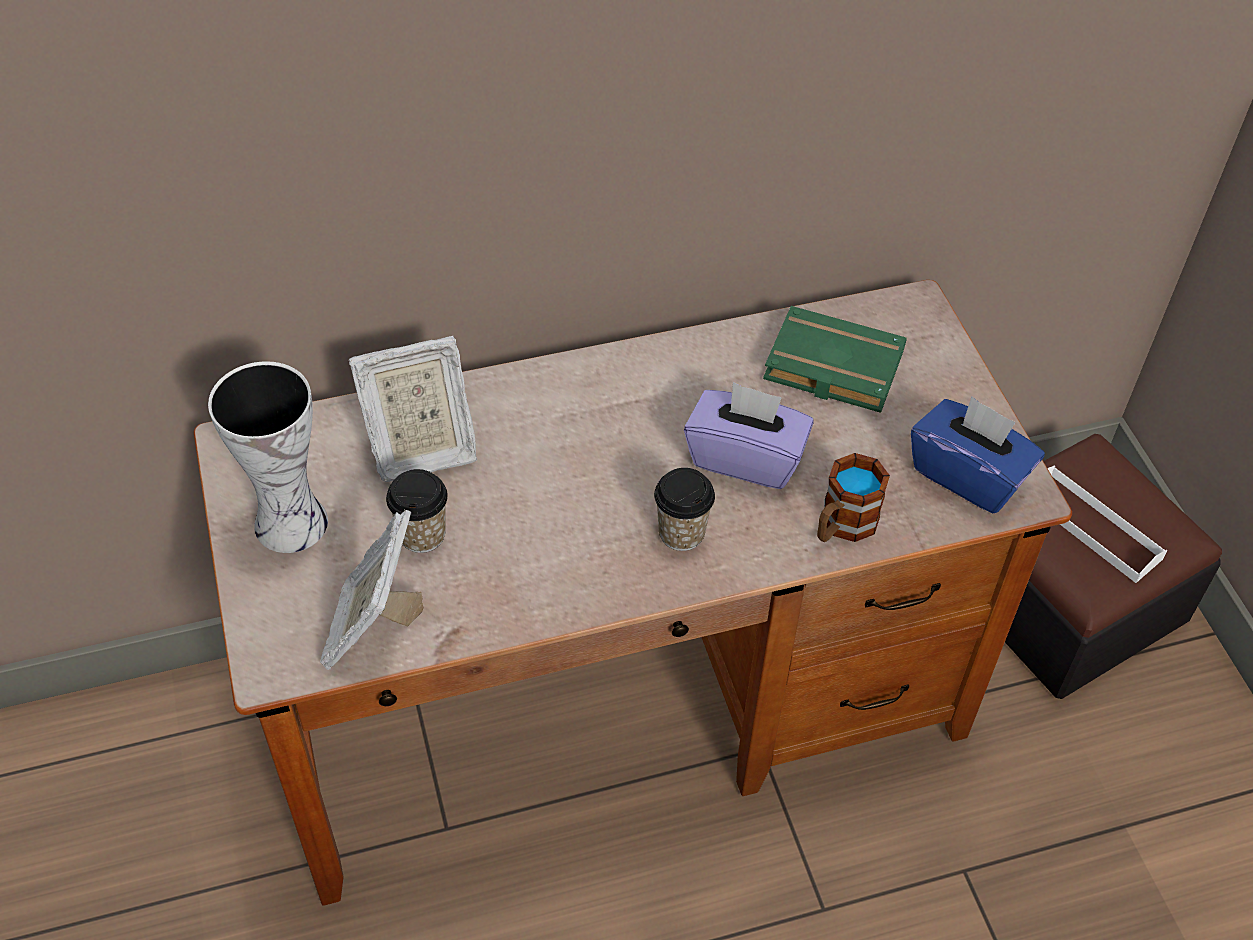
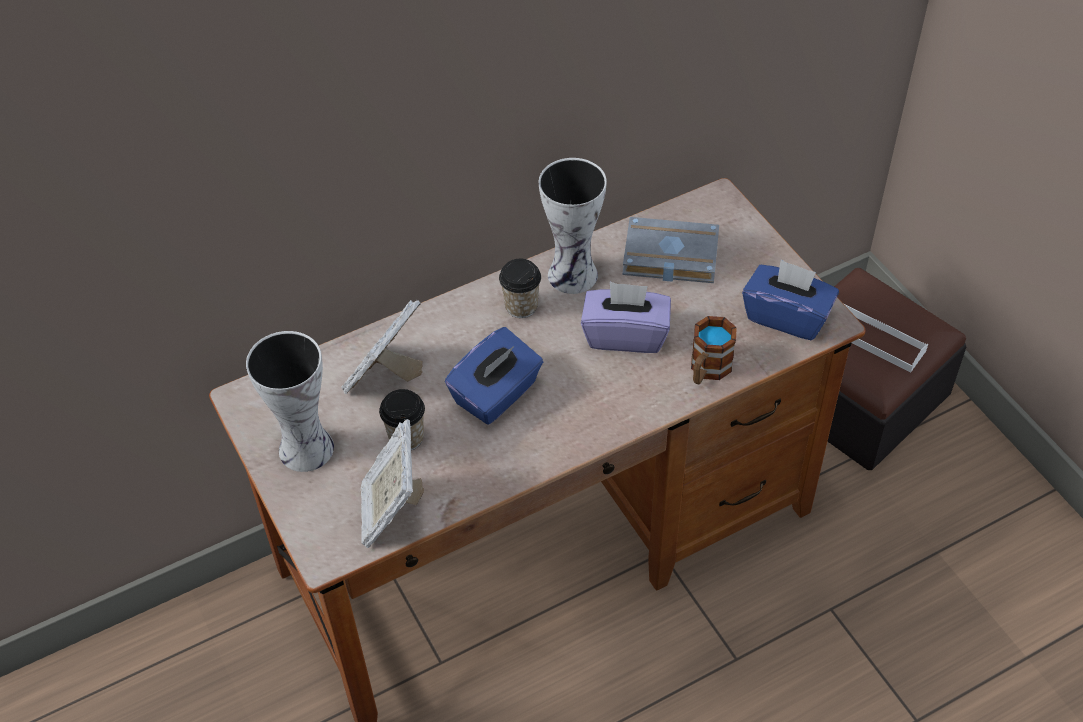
camera: 10 degrees left, 0 degrees up
(420, 450) = (385, 376): picture frame -> picture frame turned 150 degrees clockwise
(555, 502) = (496, 395): none -> blue tissue box
(681, 533) = (594, 398): cup -> cup (521, 306)
(701, 368) = (575, 275): none -> vase
(829, 368) = (668, 257): green book -> grey book

